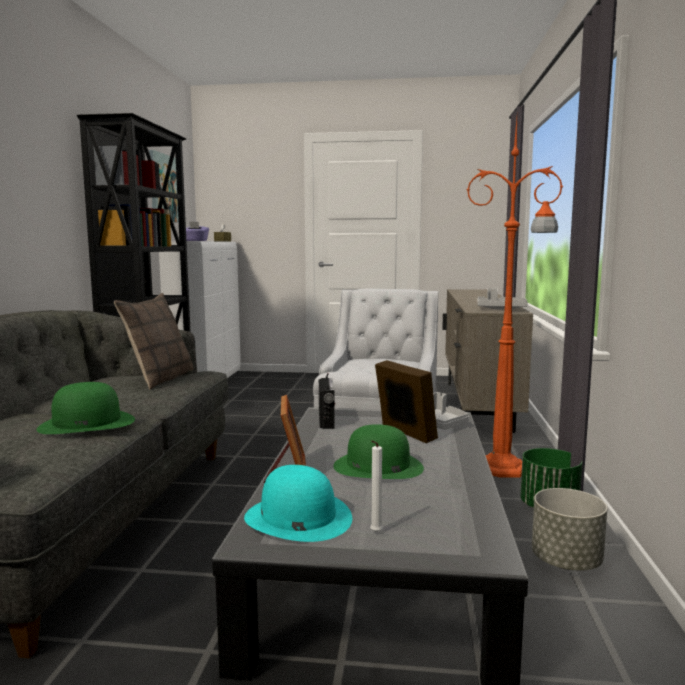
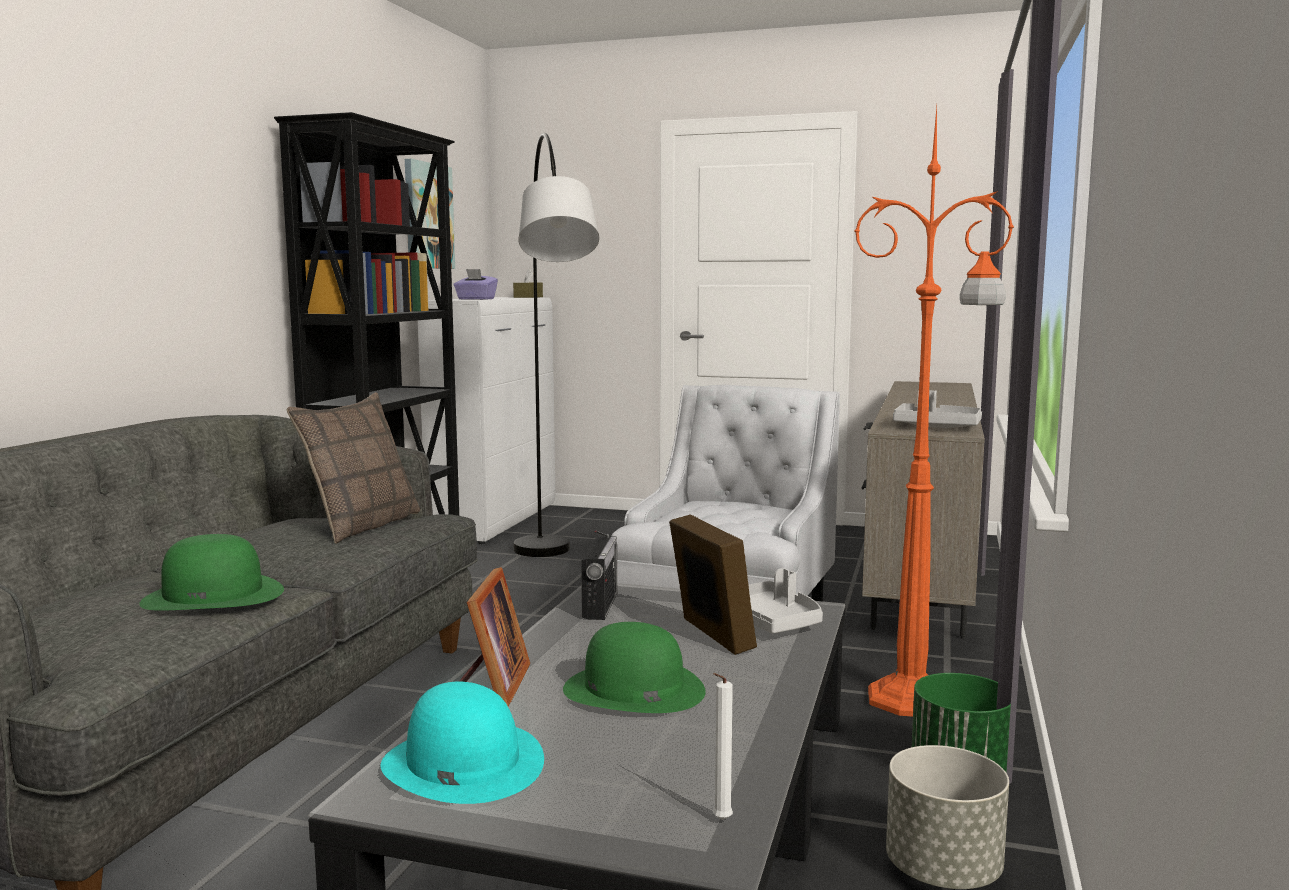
camera: 10 degrees right, 0 degrees up
(258, 413) = (553, 580): none -> grey floor lamp
(375, 533) = (561, 798): white candle -> white candle (720, 821)

